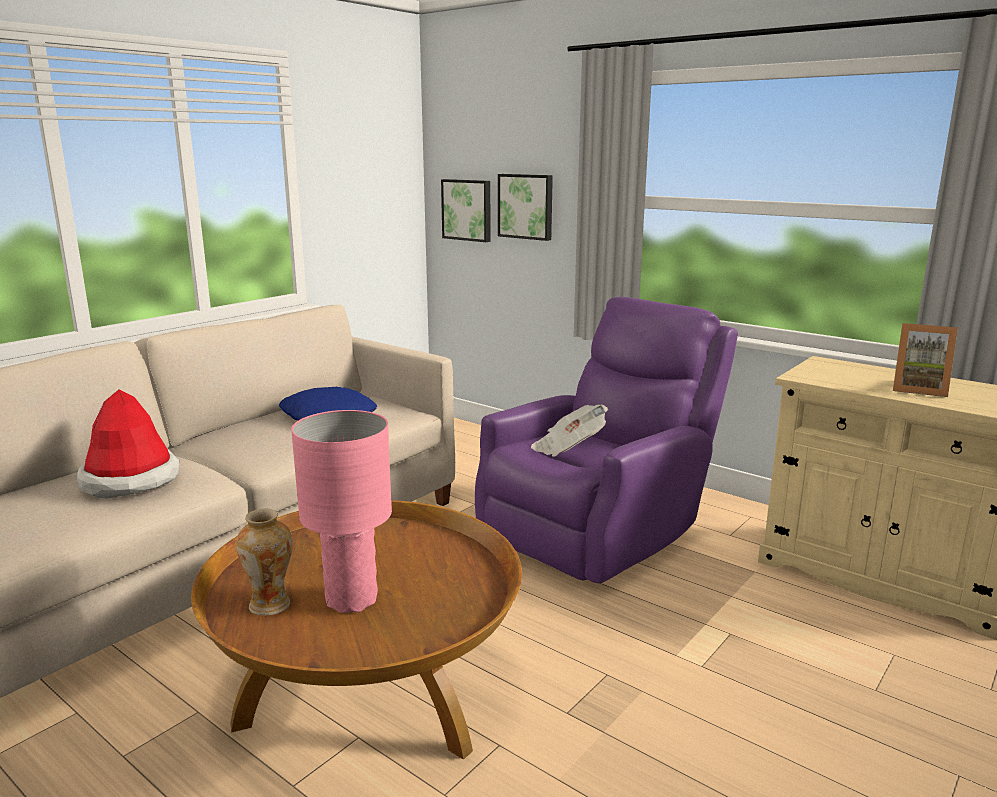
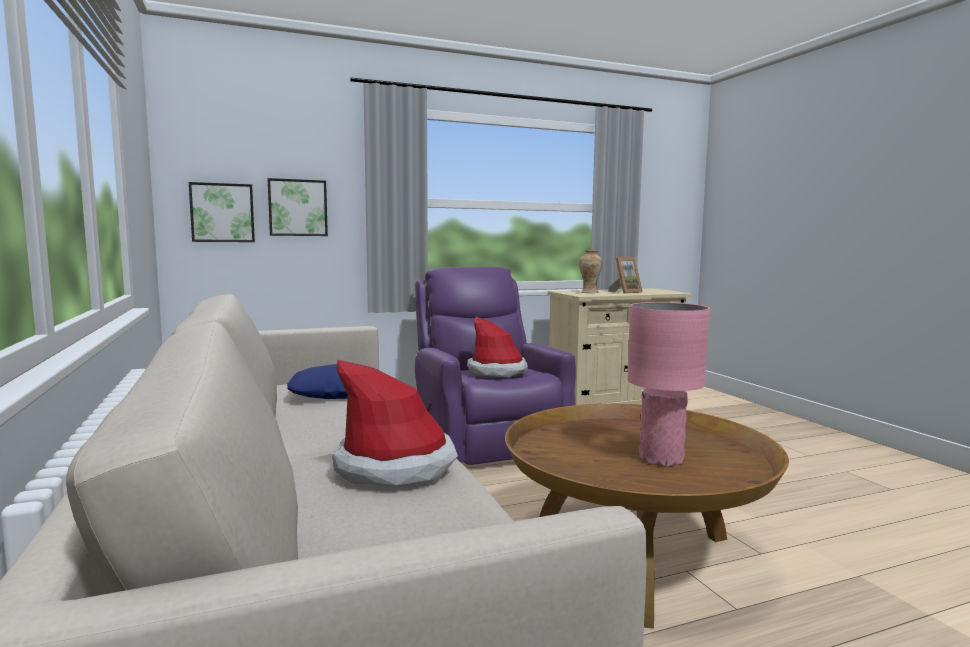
camera: 60 degrees left, 10 degrees down
(270, 605) = (652, 483): vase -> vase (589, 292)
(568, 448) = (497, 371): newspaper -> hat

